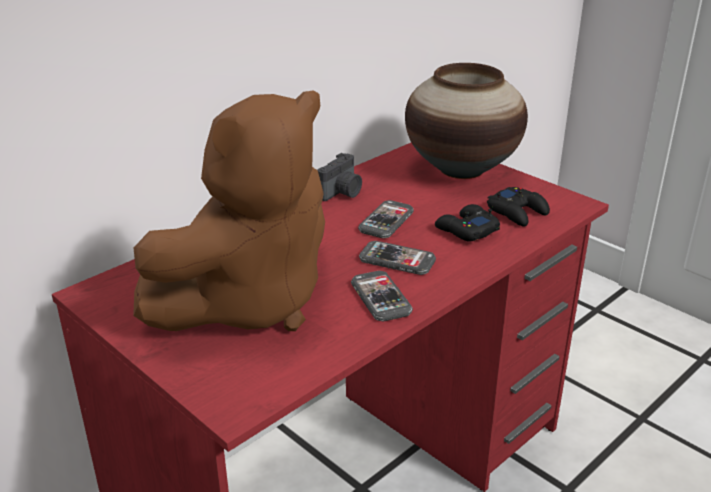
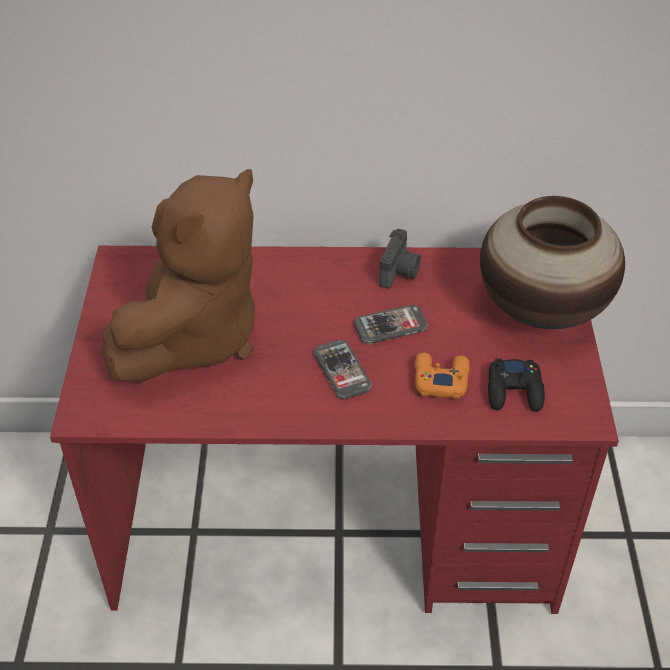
camera: 45 degrees right, 15 degrees up
(249, 302) = (194, 337): brown plush toy -> brown plush toy turned 60 degrees counterclockwise
(342, 193) = (400, 272): camera -> camera turned 60 degrees counterclockwise
(381, 298) = (280, 397): phone -> none
(466, 230) = (440, 379): black game controller -> orange game controller

